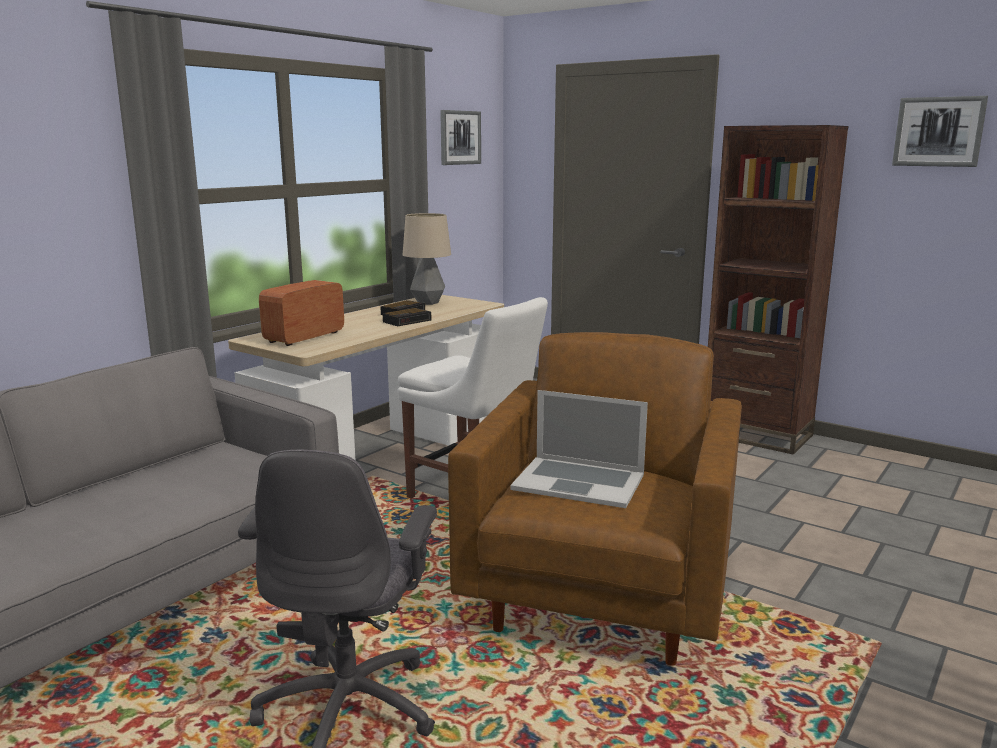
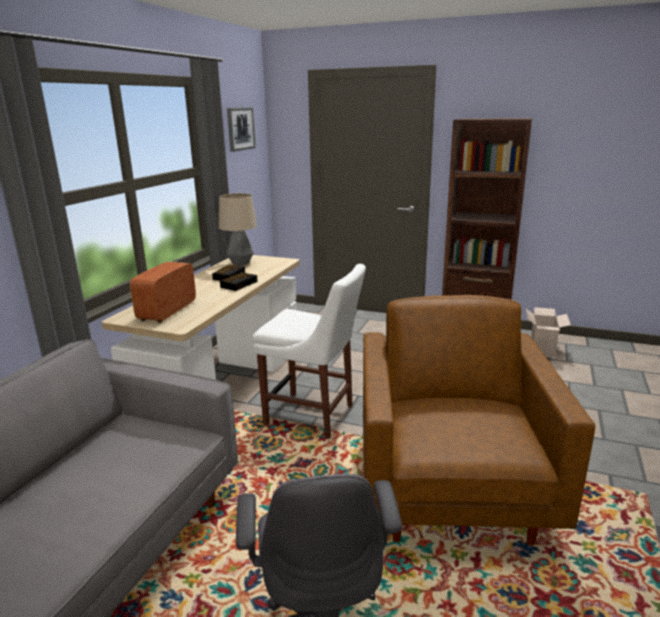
camera: 15 degrees left, 5 degrees up
(579, 482) = (447, 419): laptop -> none
(848, 466) = (543, 350): none -> cardboard box
(938, 132) = (593, 121): picture -> none

